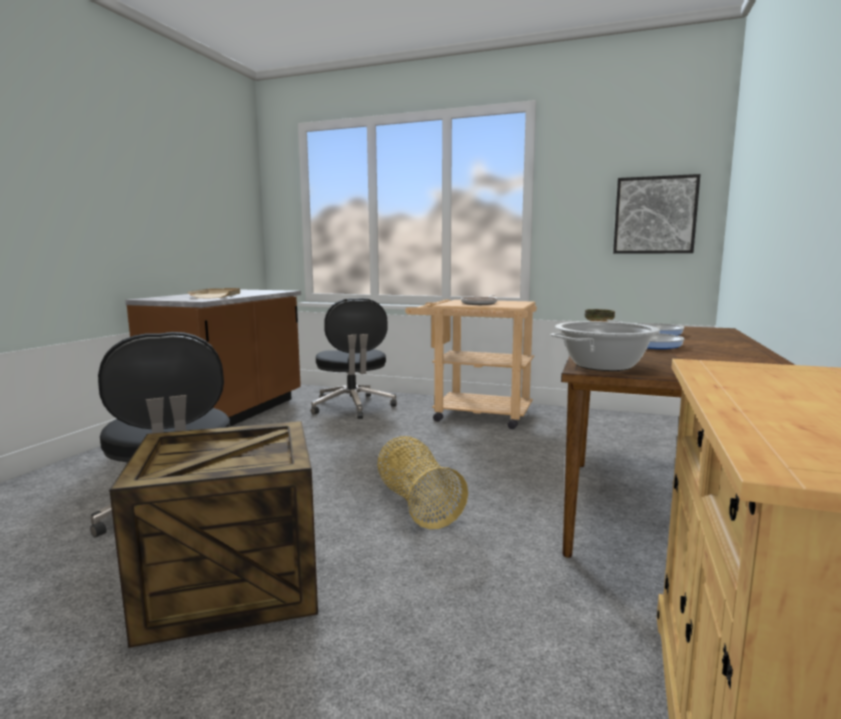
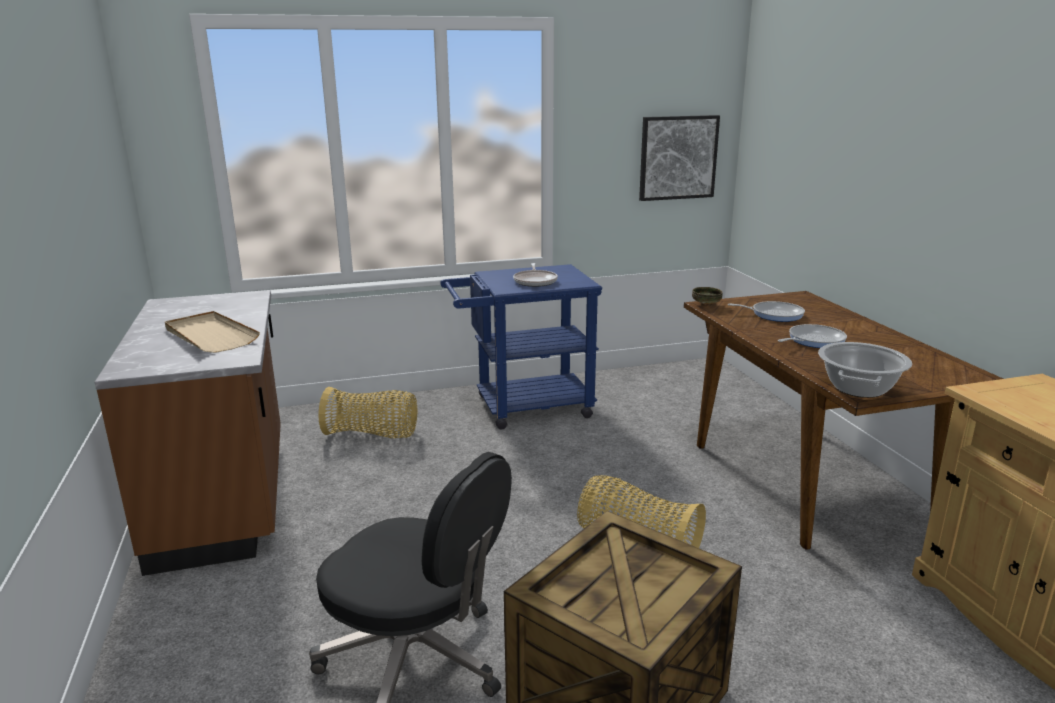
camera: 35 degrees left, 10 degrees up
(353, 407) = (373, 434): black office chair -> basket
(472, 414) = (523, 407): beige cart -> blue cart

